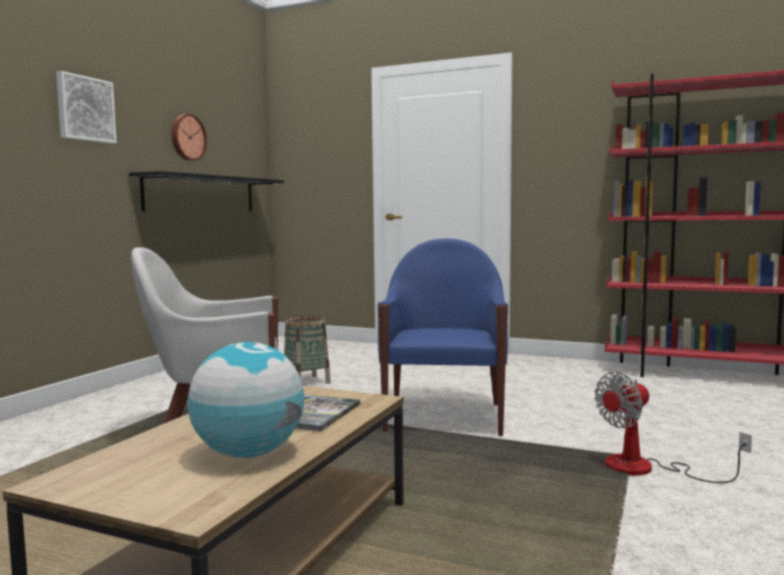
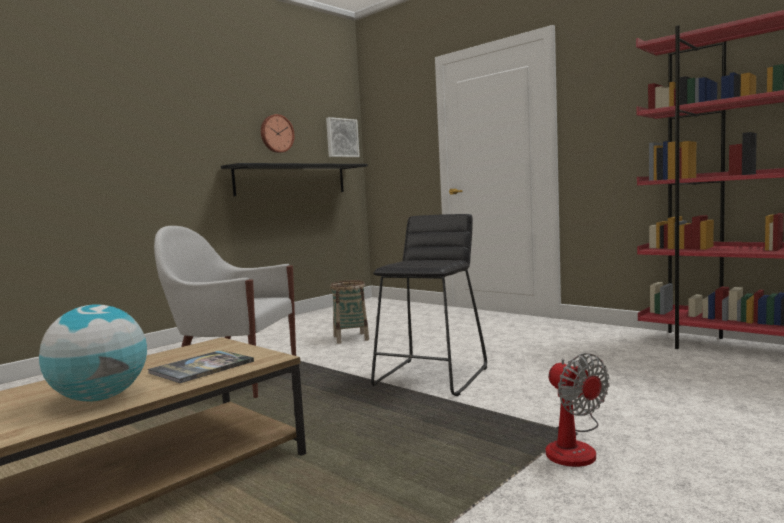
camera: 20 degrees right, 0 degrees up
(85, 109) = (179, 118): picture -> picture (341, 138)
(445, 416) = (431, 377): blue armchair -> black stool
(646, 469) = (573, 447): fan -> fan turned 105 degrees counterclockwise

